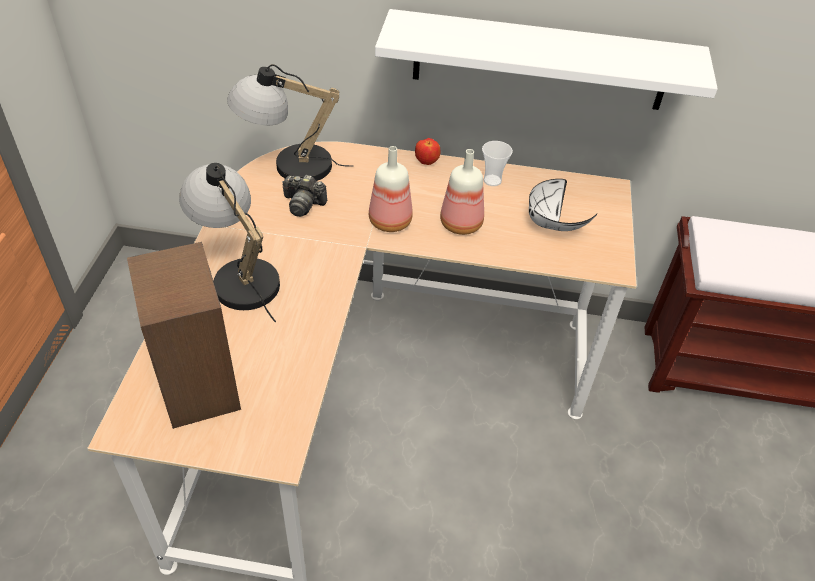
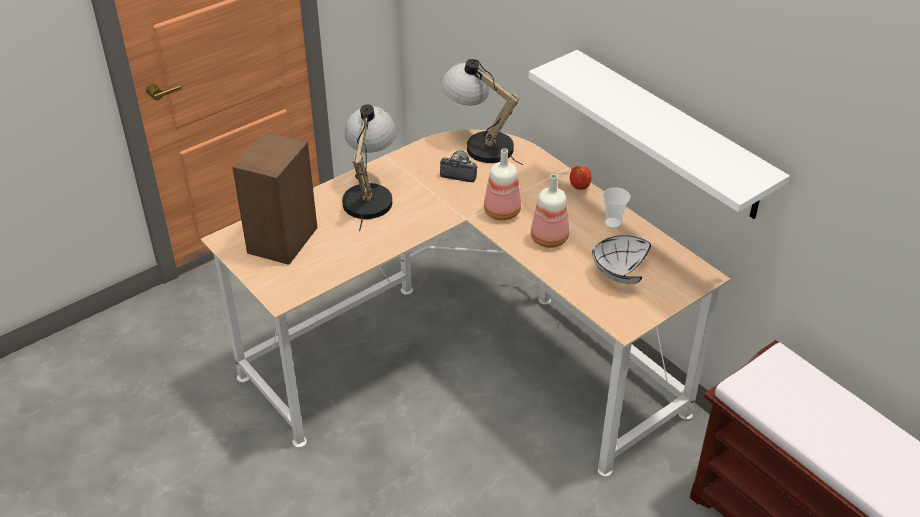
camera: 45 degrees right, 5 degrees down
(303, 204) = (459, 173): camera -> camera turned 135 degrees clockwise

